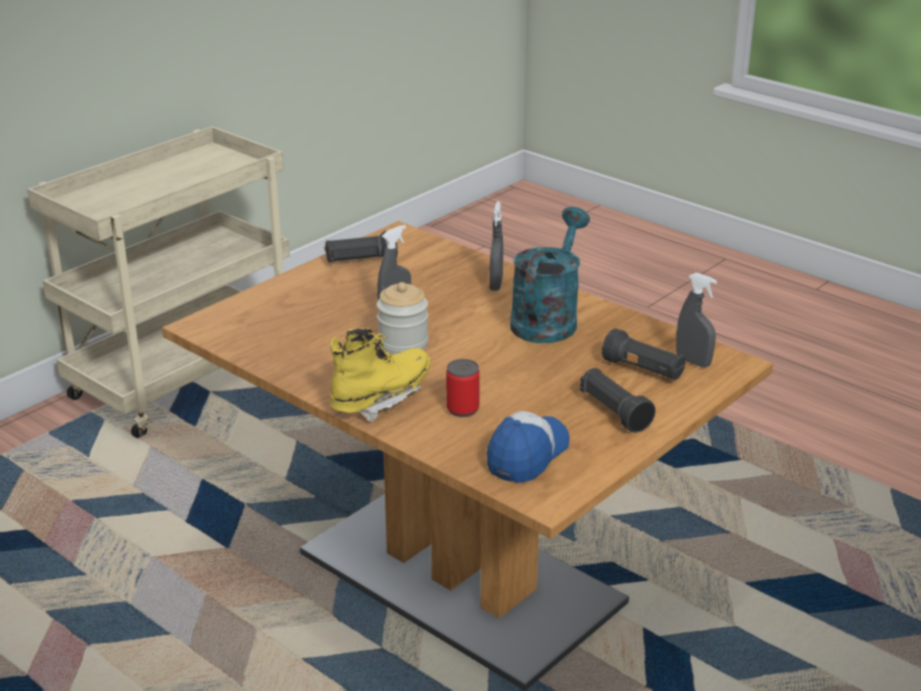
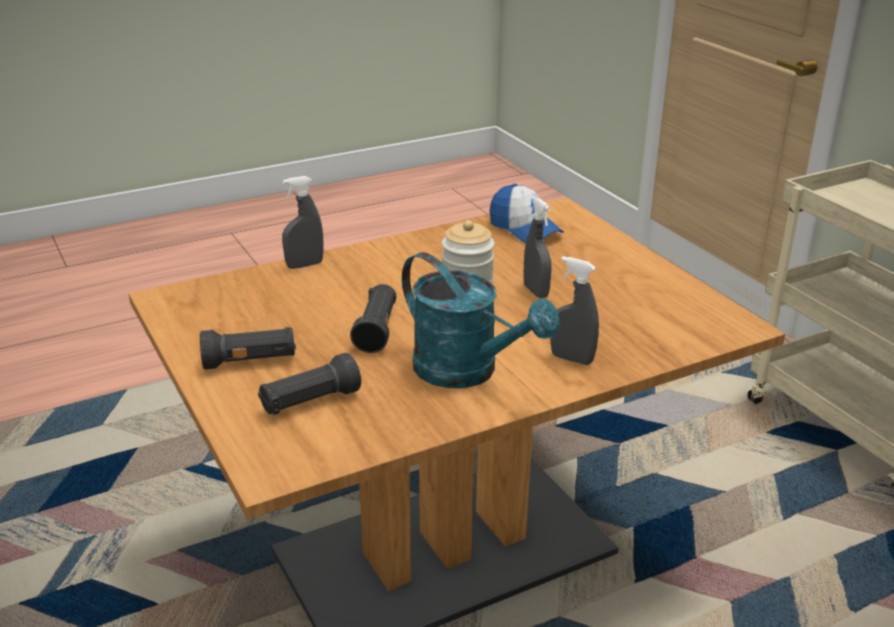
camera: 110 degrees right, 0 degrees up
(361, 261) = (668, 293): black flashlight -> black flashlight (377, 331)
(381, 399) = (375, 260): yellow boot -> none
(462, 409) = (328, 290): can -> none
(527, 455) = (229, 303): cap -> cap (525, 229)
(693, 362) = (299, 442): grey spray bottle -> grey spray bottle (304, 265)

